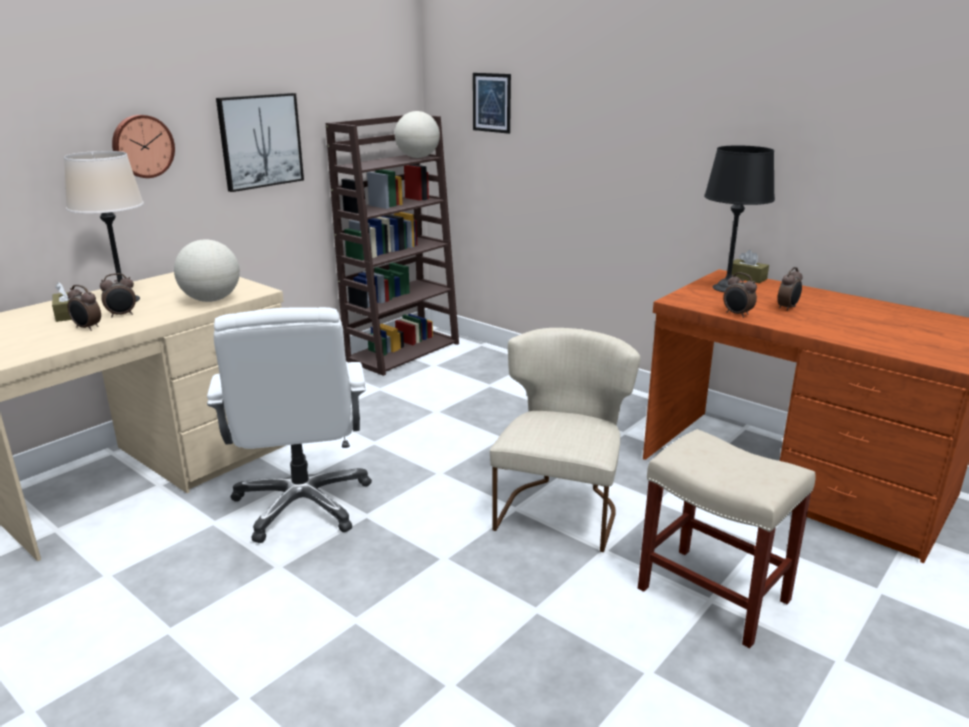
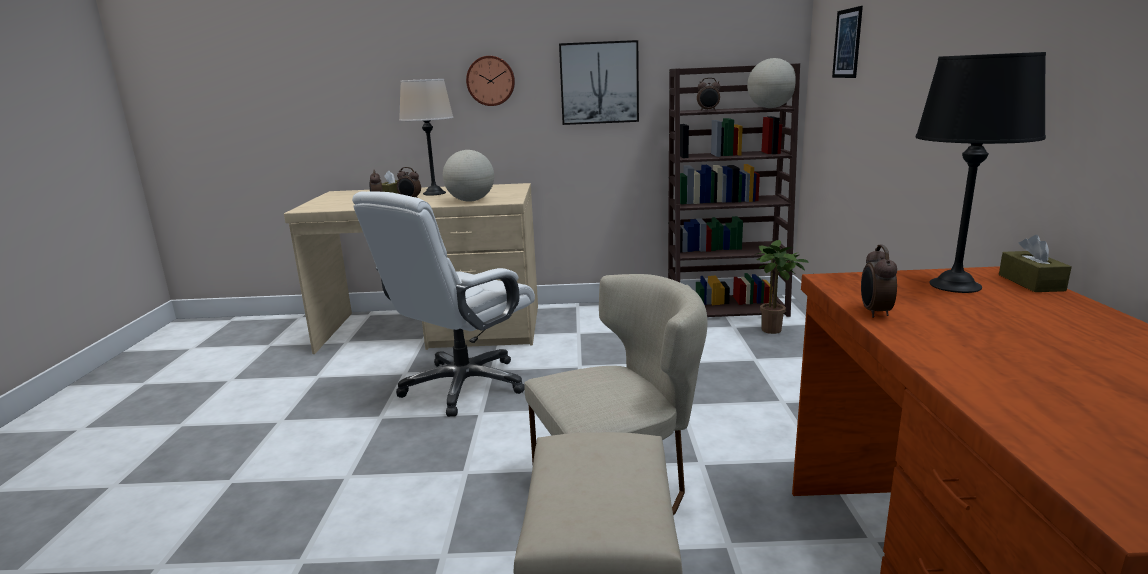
camera: 50 degrees right, 5 degrees down
(467, 359) = (774, 331): none -> potted plant
(787, 308) = (989, 328): alarm clock -> alarm clock (708, 110)

